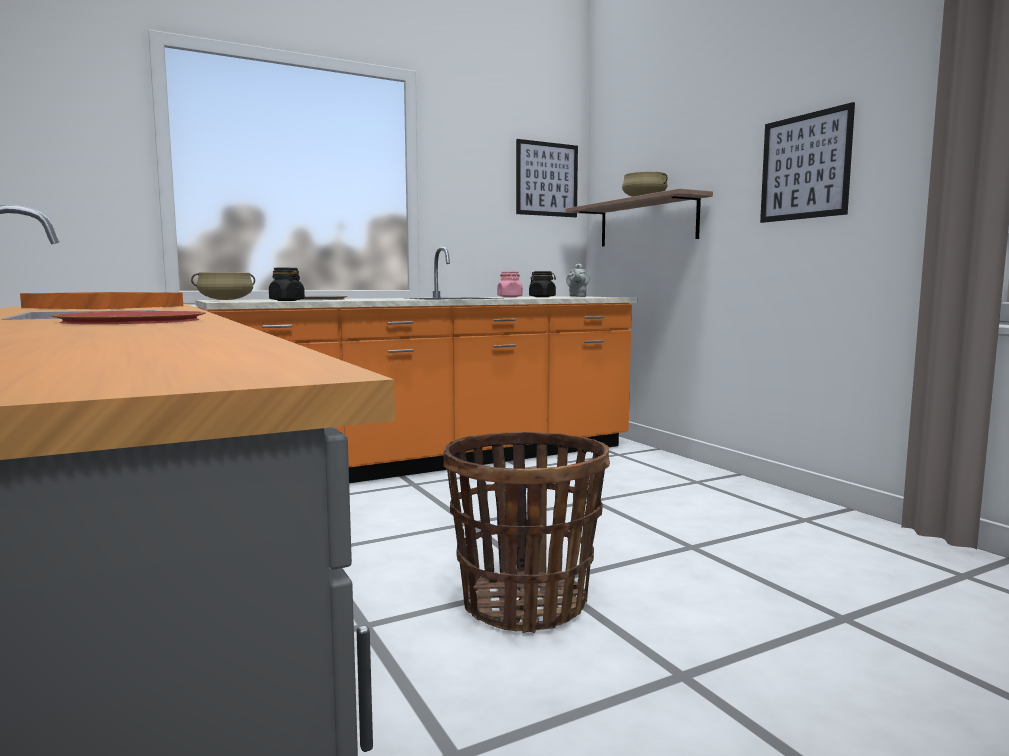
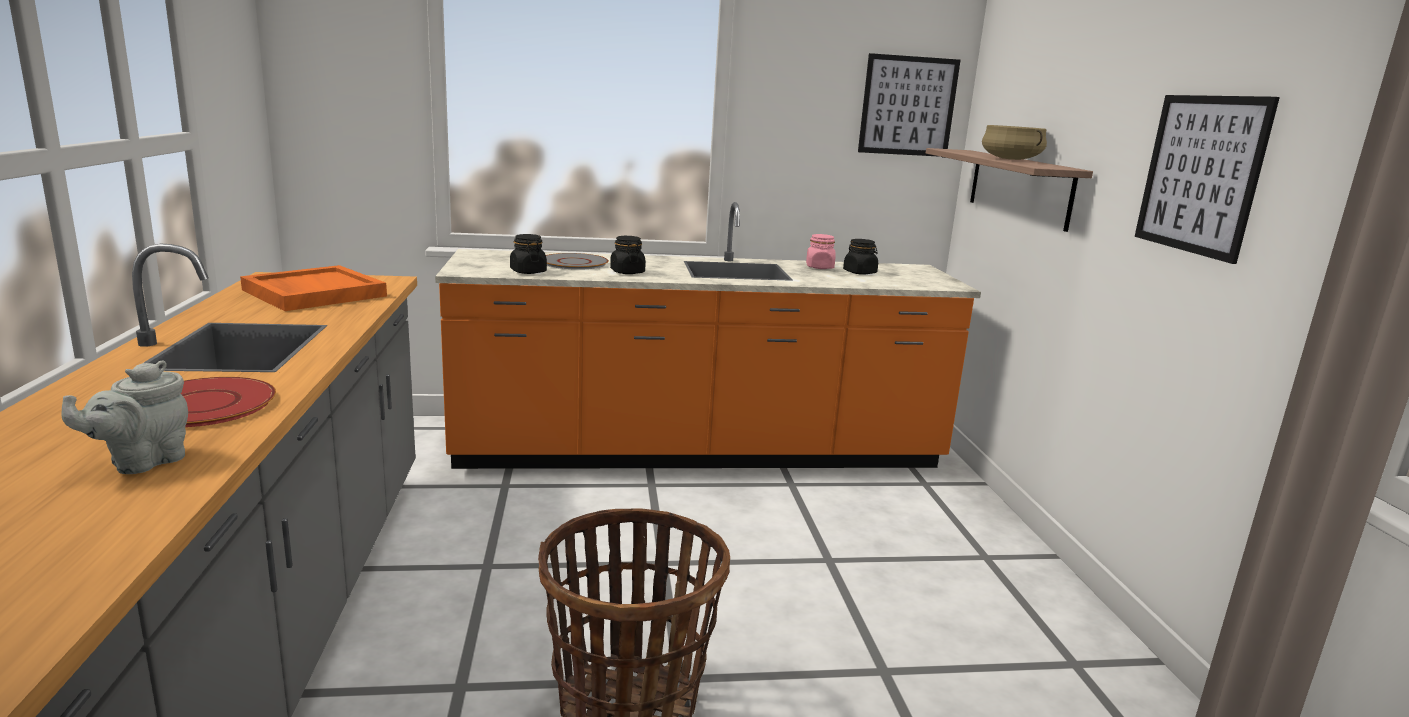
camera: 20 degrees right, 10 degrees up
(226, 300) = (482, 255): beige cooking pot -> none
(371, 299) = (627, 272): none -> black jar
(577, 296) = (911, 274): grey teapot -> grey teapot (142, 462)

